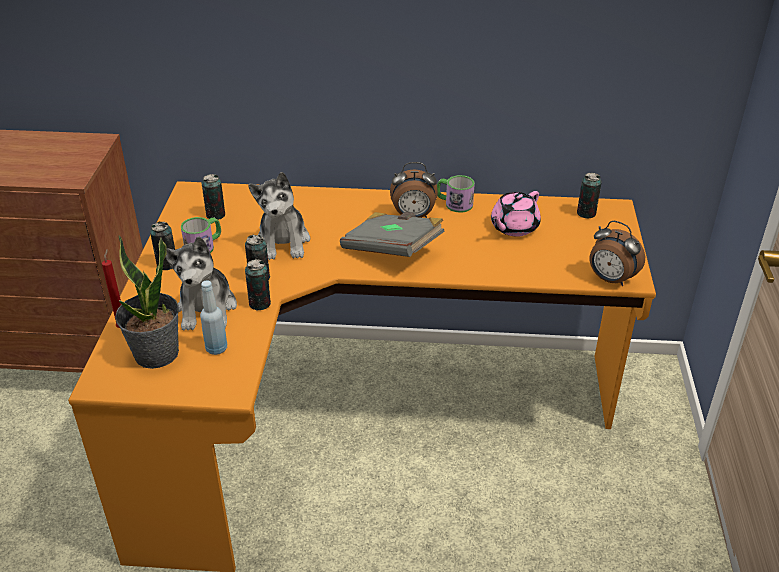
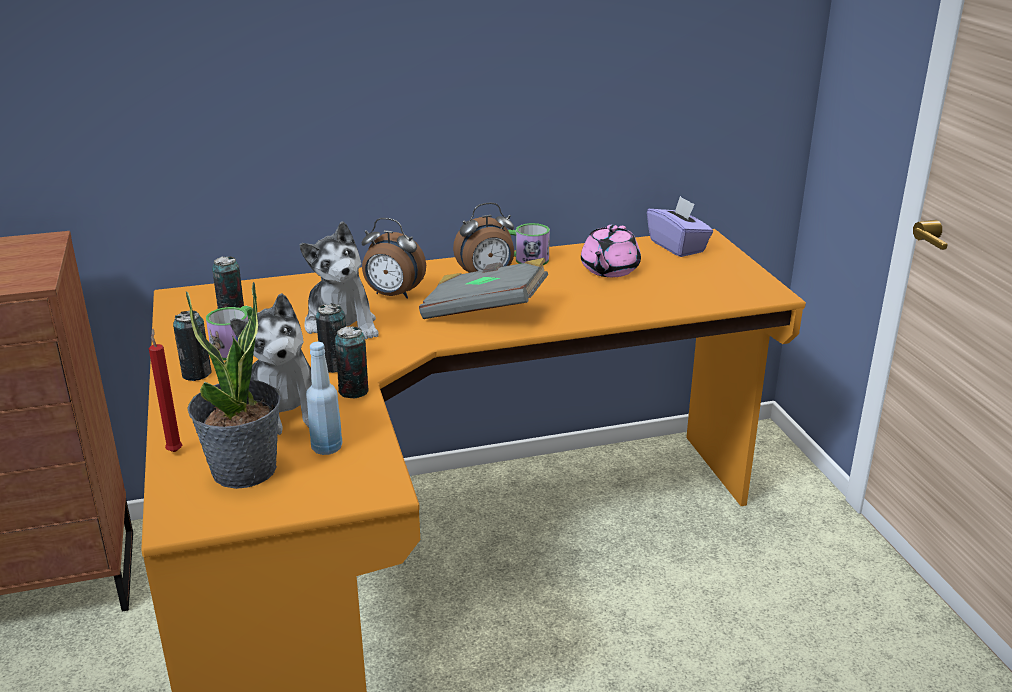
camera: 20 degrees left, 10 degrees down
(586, 213) = (677, 246): can -> purple tissue box
(610, 279) = (750, 297): alarm clock -> alarm clock (393, 295)

